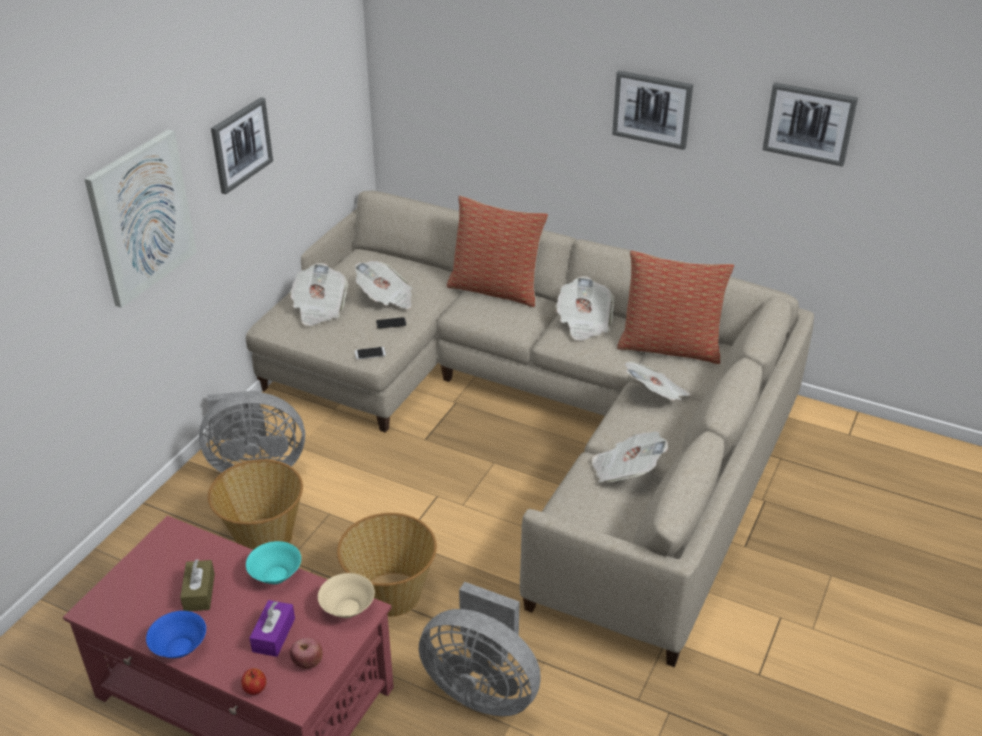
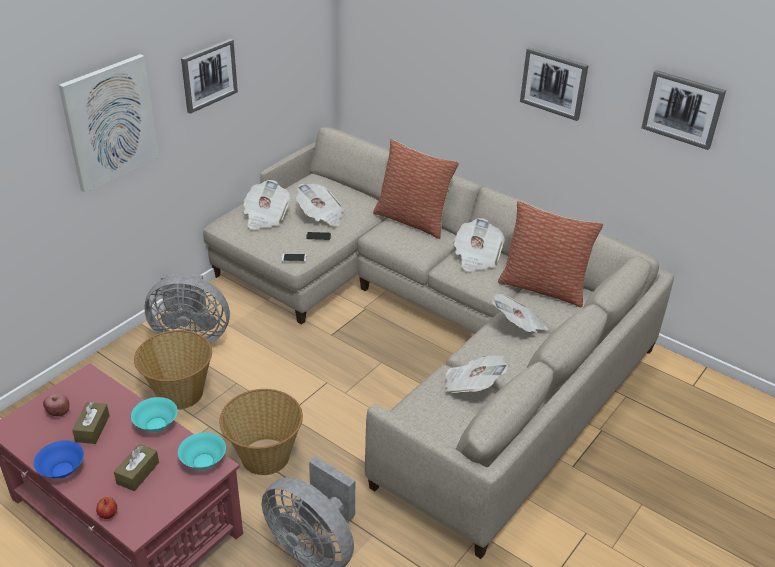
camera: 10 degrees right, 0 degrees up
(273, 635) = (138, 473): purple tissue box -> brown tissue box
(308, 662) = (156, 500): apple -> apple (58, 412)
(348, 608) = (204, 461): beige bowl -> turquoise bowl

